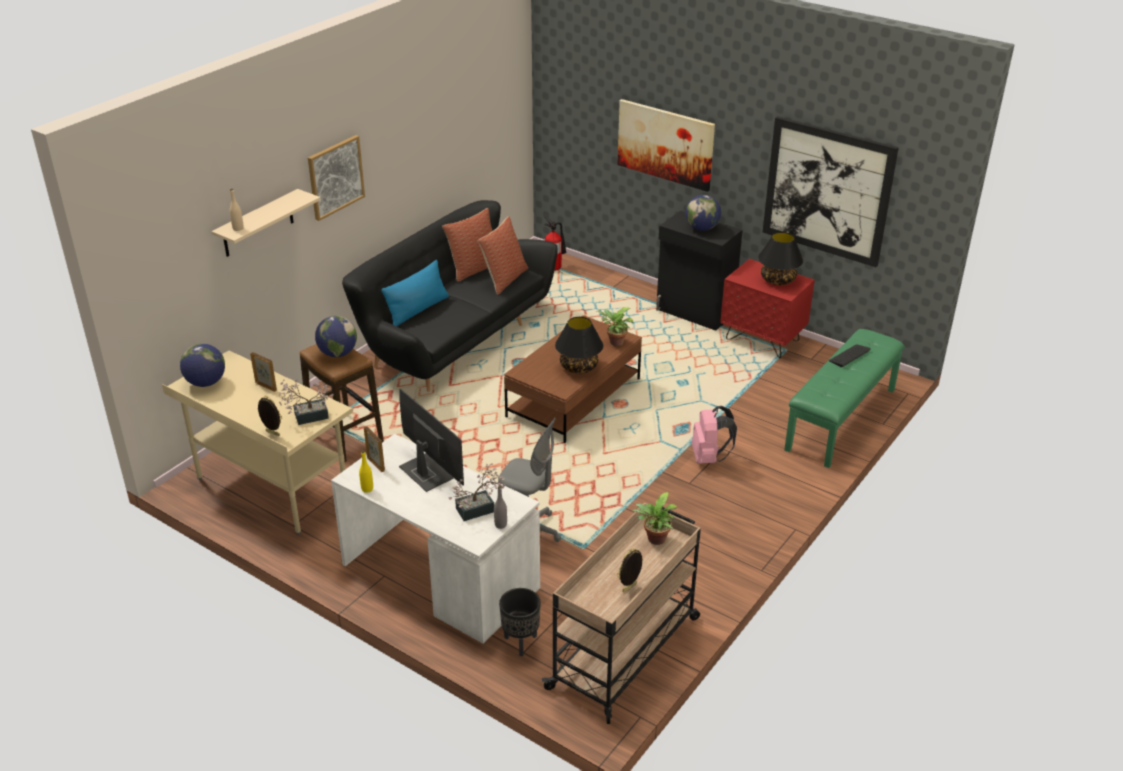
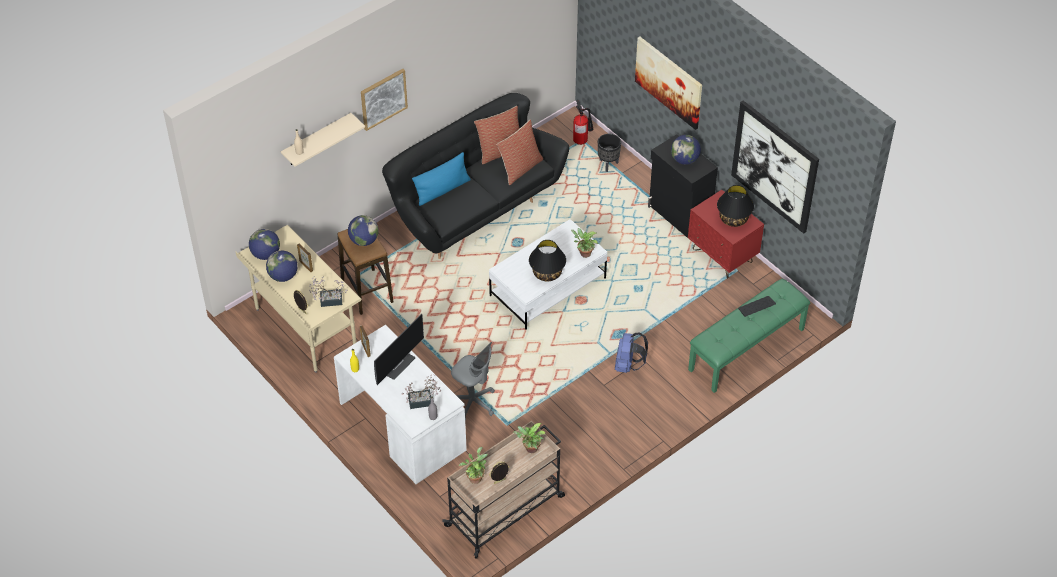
camera: 15 degrees right, 15 degrees up
(236, 401) = (283, 276): none -> globe
(425, 473) = (396, 363): monitor -> monitor turned 60 degrees clockwise
(521, 642) = (440, 489): black planter -> black planter (608, 165)
(573, 398) = (548, 287): brown coffee table -> white coffee table
(591, 589) = (475, 477): none -> potted plant
(709, 457) = (628, 365): pink backpack -> blue backpack

